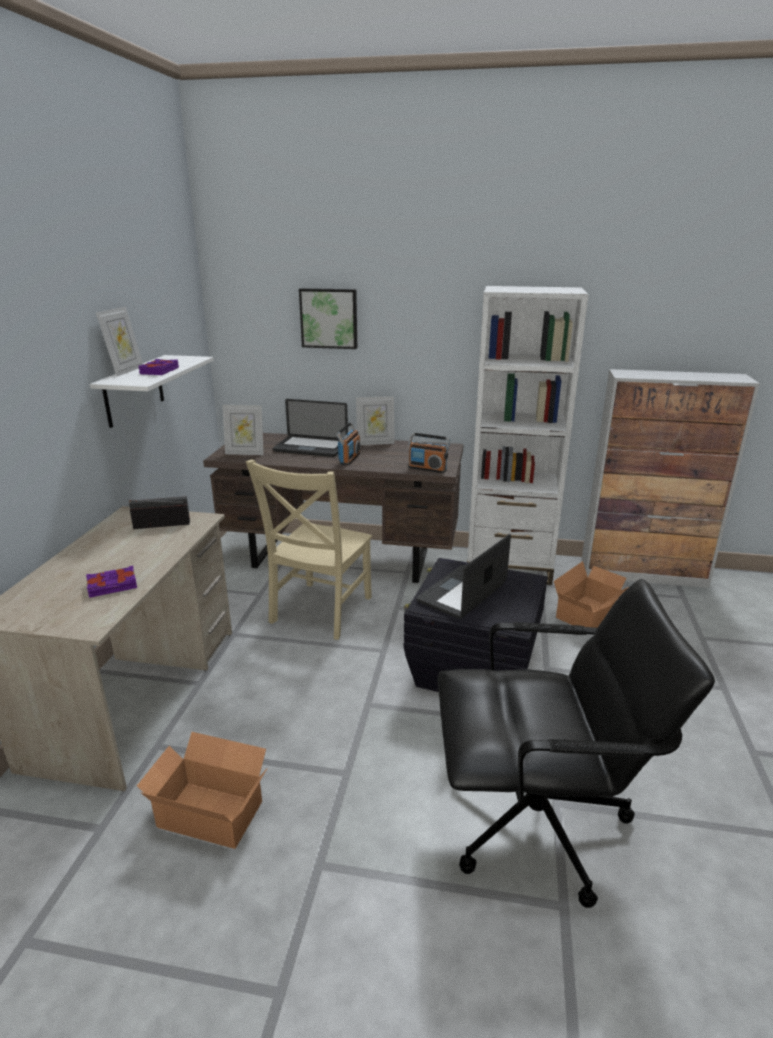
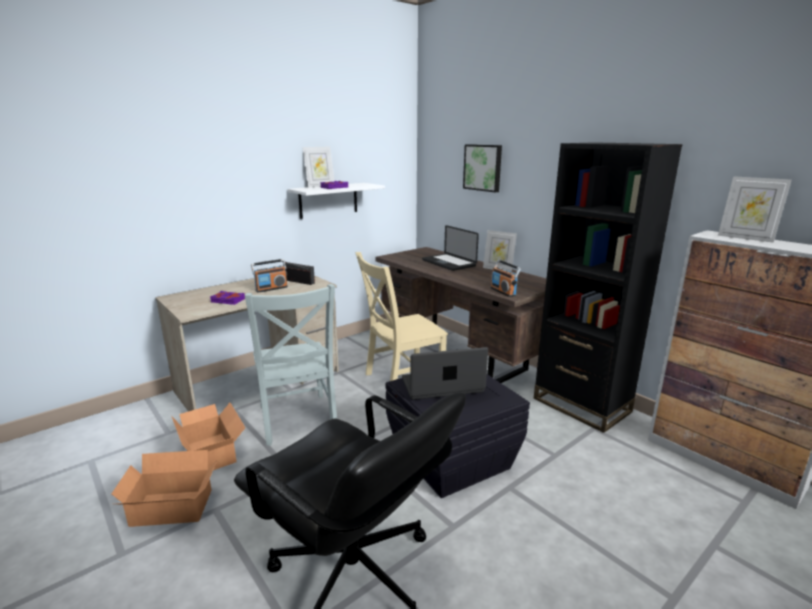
camera: 40 degrees right, 5 degrees down
(245, 453) = (404, 257): picture frame -> picture frame (745, 238)
(265, 714) = (297, 420): none -> grey chair
(349, 459) = (460, 274): radio -> radio (271, 288)
(508, 567) = (581, 405): white bookcase -> black bookcase
(590, 614) = (610, 469): cardboard box -> cardboard box (172, 509)

